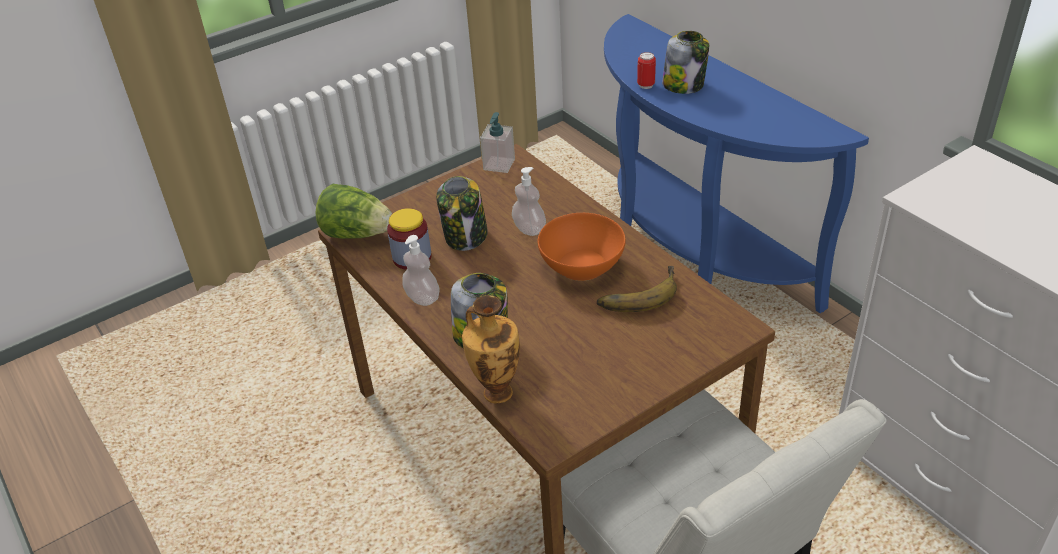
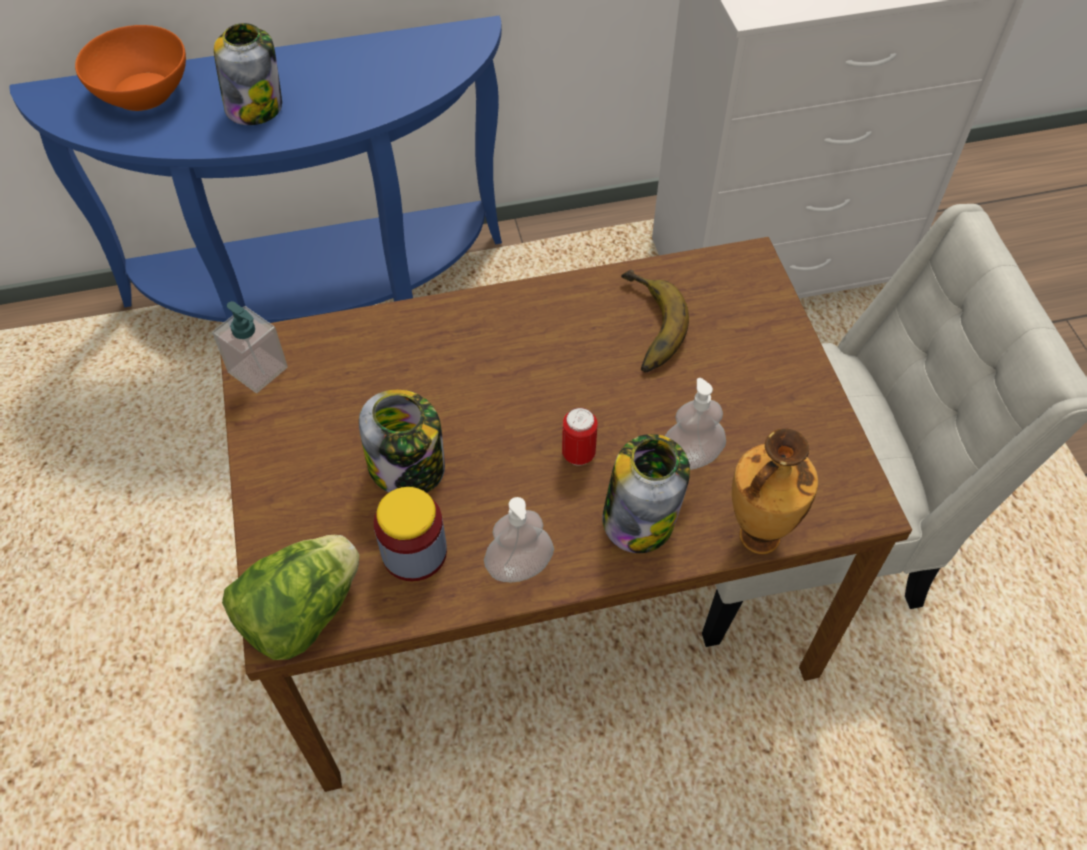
camera: 70 degrees left, 15 degrees up
(529, 229) = (441, 388): soap dispenser -> soap dispenser (690, 457)
(581, 265) = (556, 360): orange bowl -> orange bowl (143, 92)
(646, 85) = (220, 141): can -> can (578, 454)

